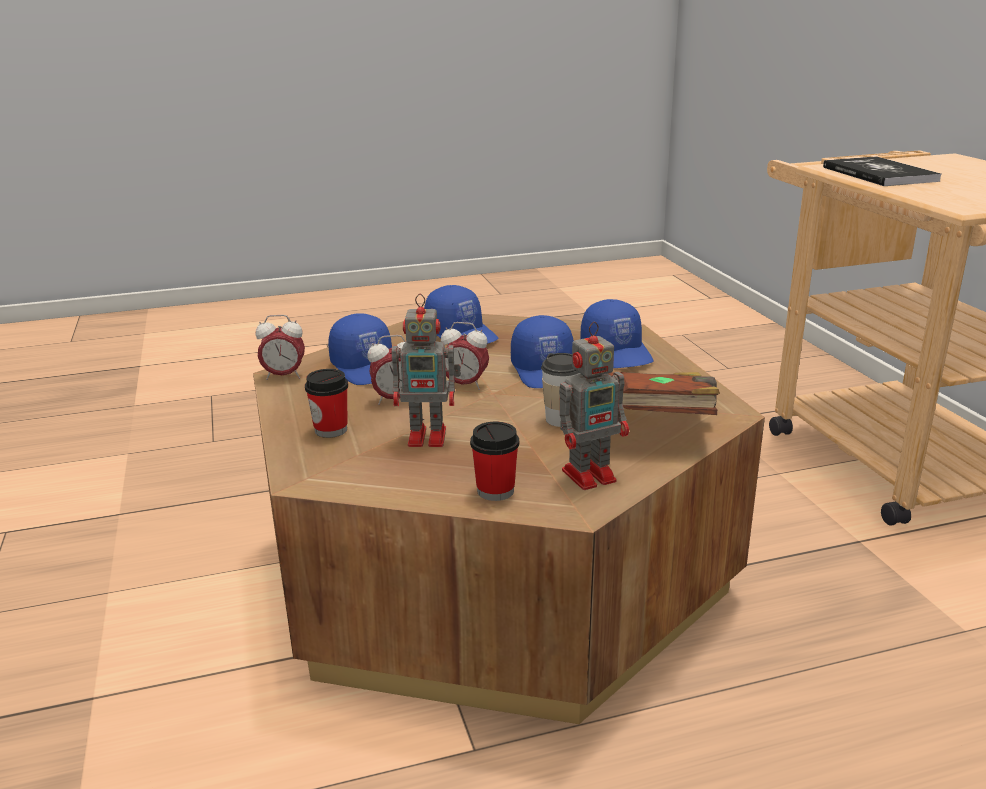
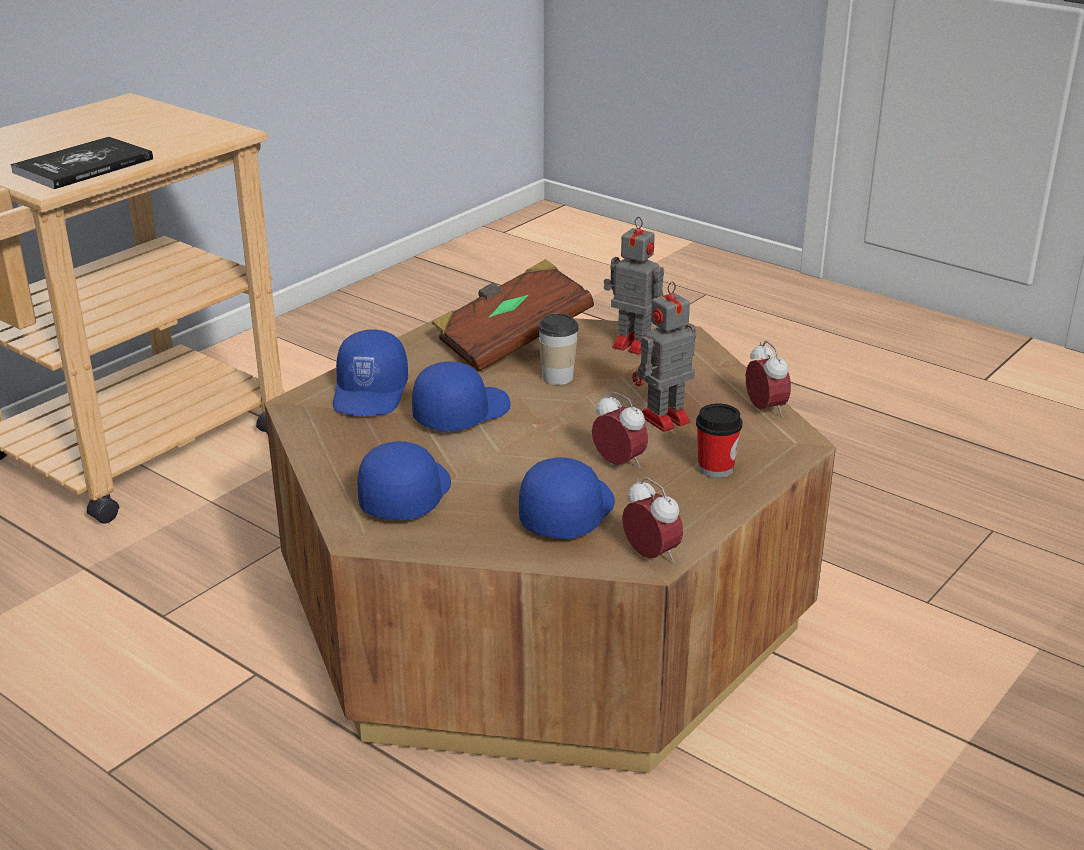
camera: 125 degrees left, 5 degrees up
(430, 437) = (662, 419): toy robot -> toy robot turned 90 degrees counterclockwise
(465, 385) = (542, 442): alarm clock -> alarm clock (765, 410)
(495, 491) = (701, 367): cup -> none
(617, 353) = (371, 393): blue cap -> blue cap turned 150 degrees clockwise

